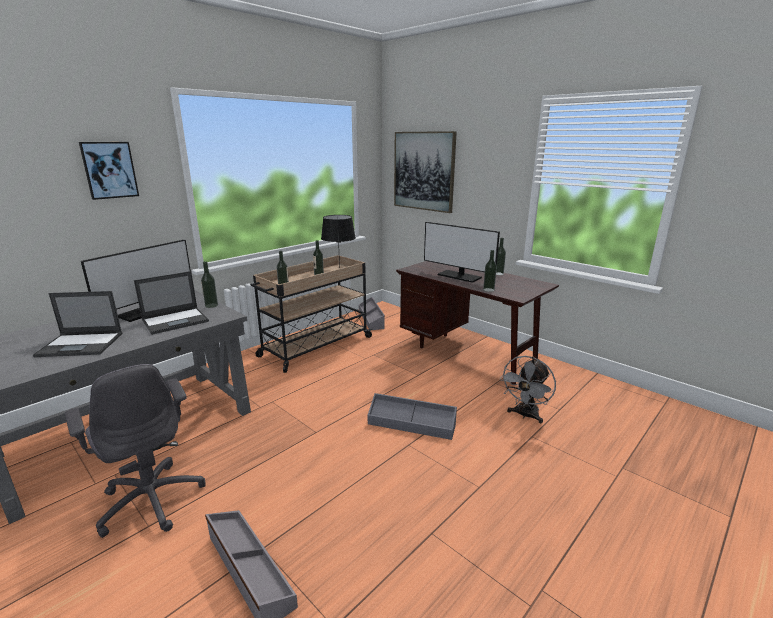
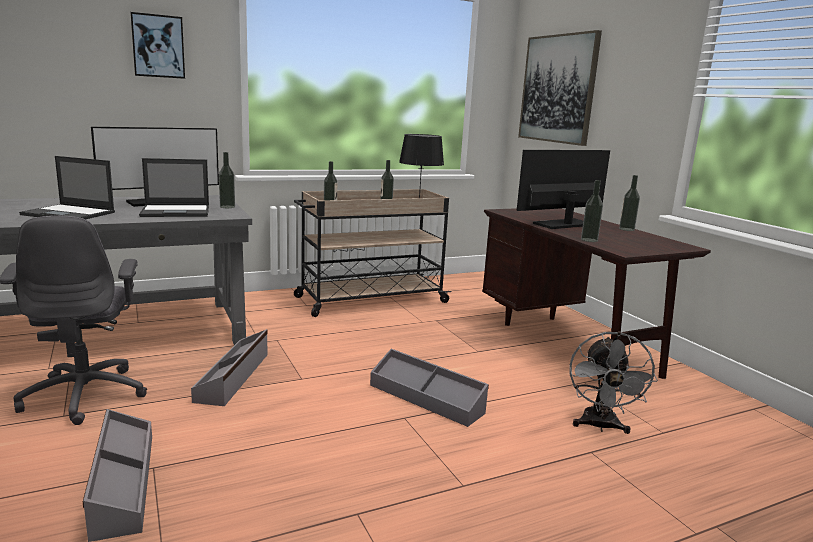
camera: 20 degrees right, 5 degrees down
(371, 319) = (464, 285): grey storage box -> grey storage box (234, 376)
(459, 276) = (563, 224): monitor -> monitor turned 90 degrees clockwise
(525, 415) = (600, 426): grey fan -> grey fan turned 45 degrees counterclockwise

